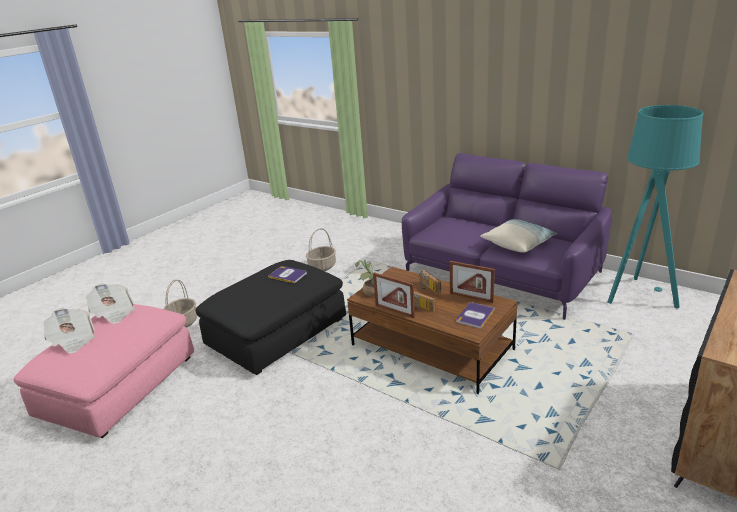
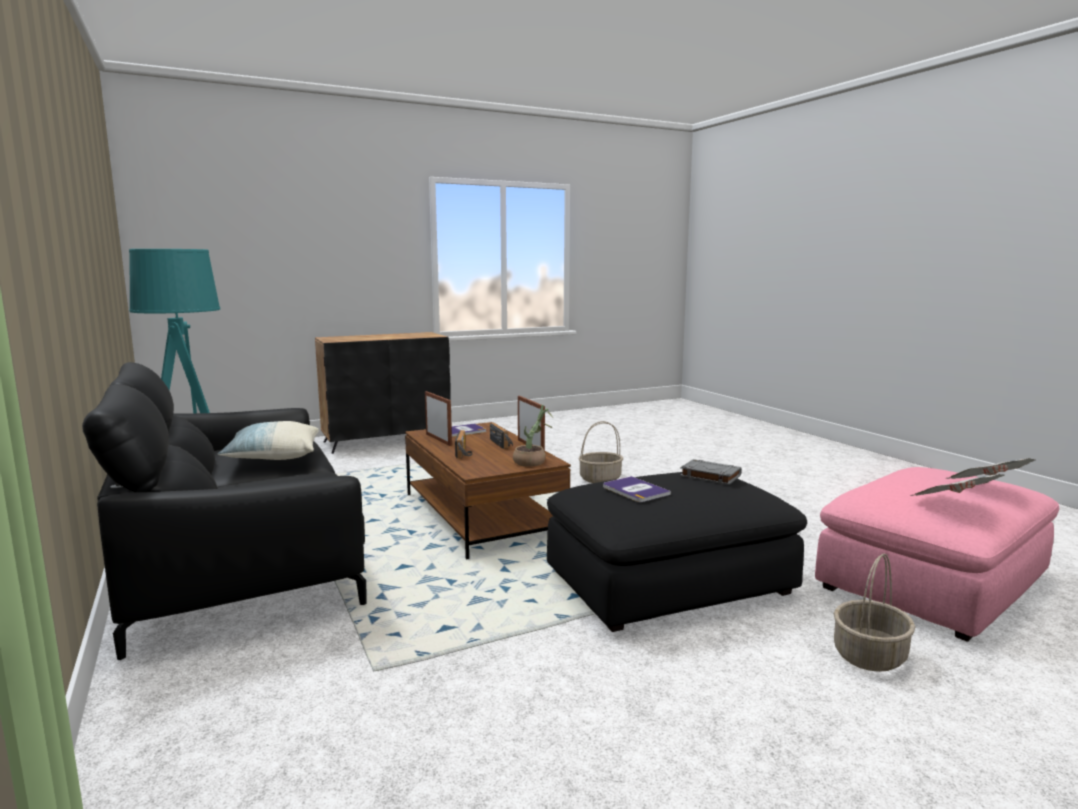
camera: 155 degrees left, 15 degrees down
(249, 301) = (709, 476): none -> grey book
(322, 267) = (493, 696): basket -> basket (600, 479)
(502, 274) = (241, 560): purple sofa -> black sofa

